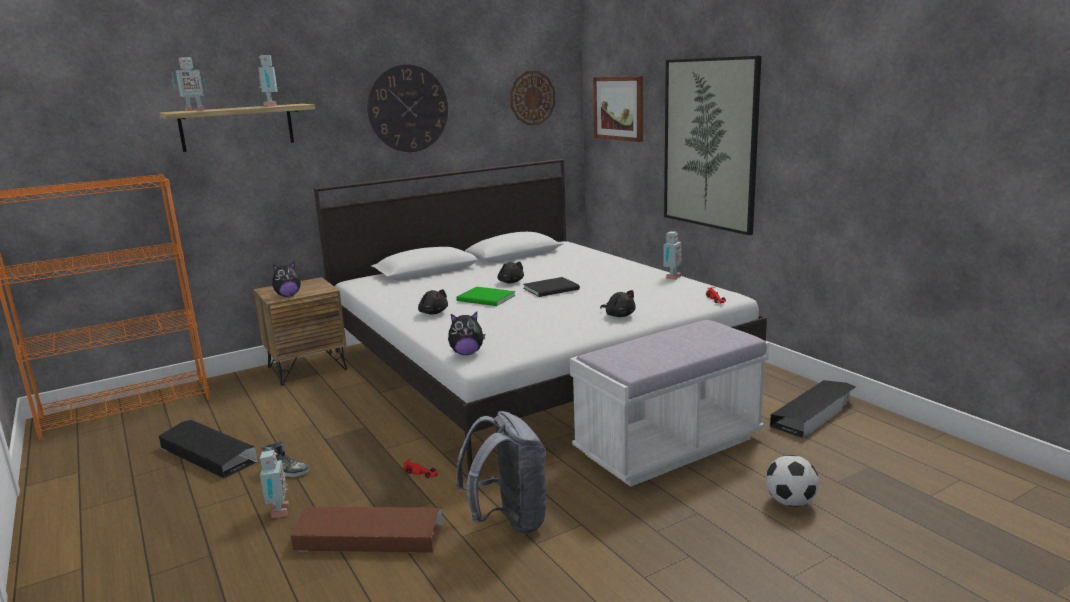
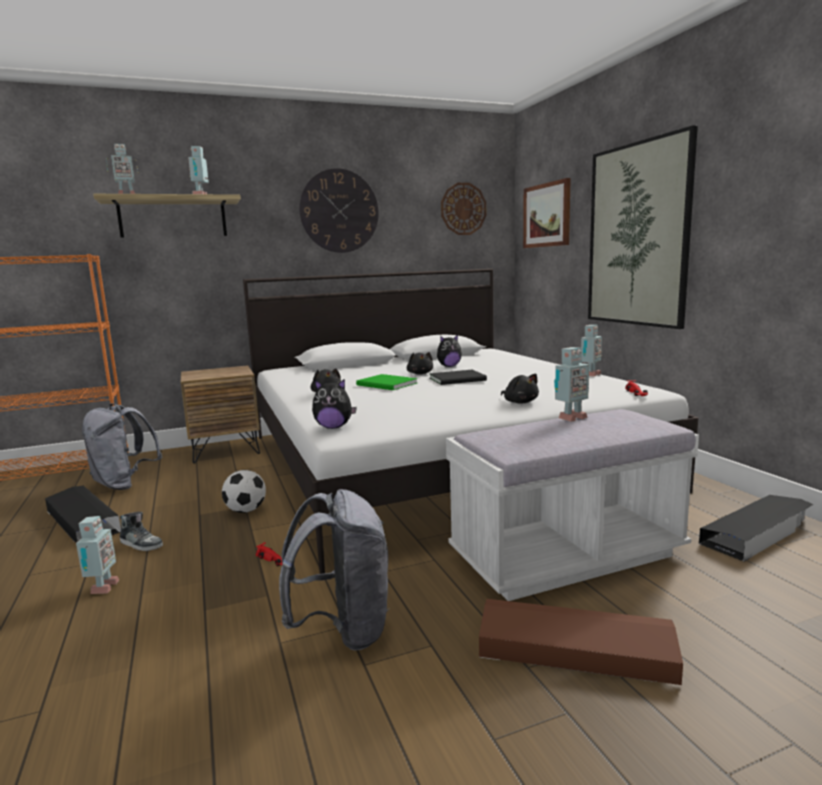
camera: 10 degrees right, 5 degrees down
(222, 414) = (124, 484): none -> grey backpack
(288, 295) = (205, 376): plush toy -> plush toy (449, 366)
(368, 538) = (174, 631): brown storage box -> brown storage box (574, 650)
(668, 333) = (570, 418): none -> toy robot
(790, 502) = (724, 647): football -> football (246, 510)

